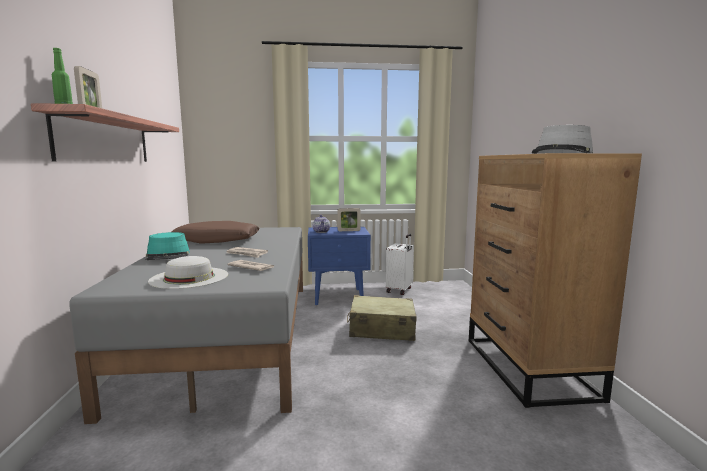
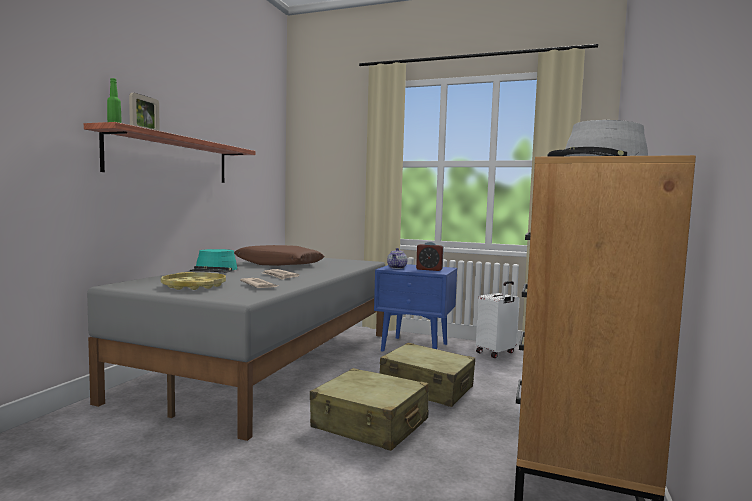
camera: 25 degrees right, 5 degrees down
(189, 277) = (194, 286): white hat -> yellow tray
(349, 231) = (429, 269): picture frame -> alarm clock
(373, 370) = (370, 424): none -> beige suitcase

